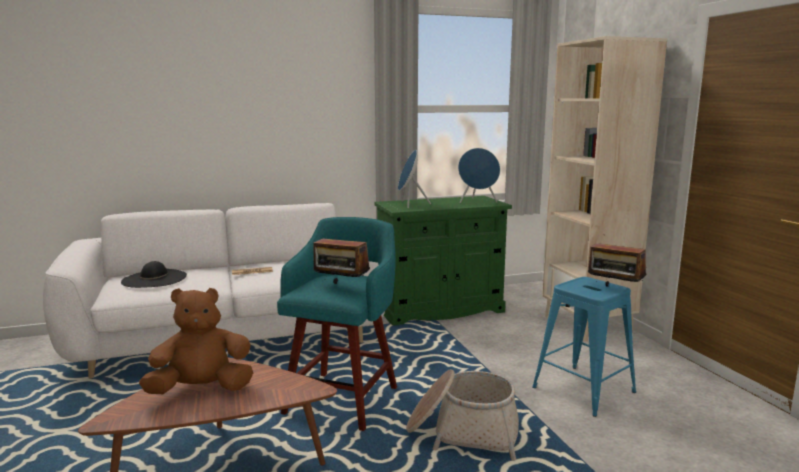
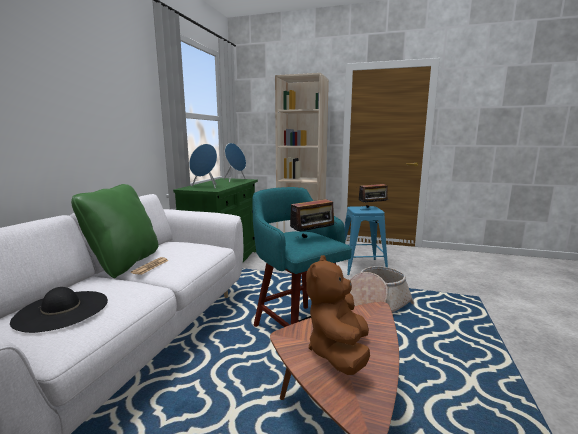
camera: 55 degrees left, 0 degrees up
(254, 264) = (124, 263): none -> green pillow

